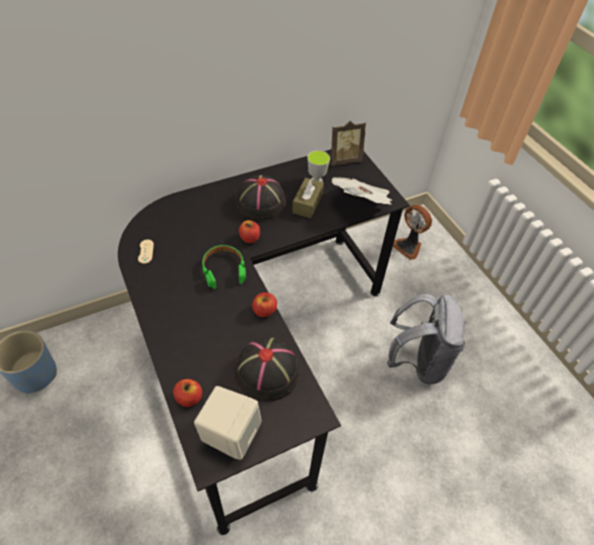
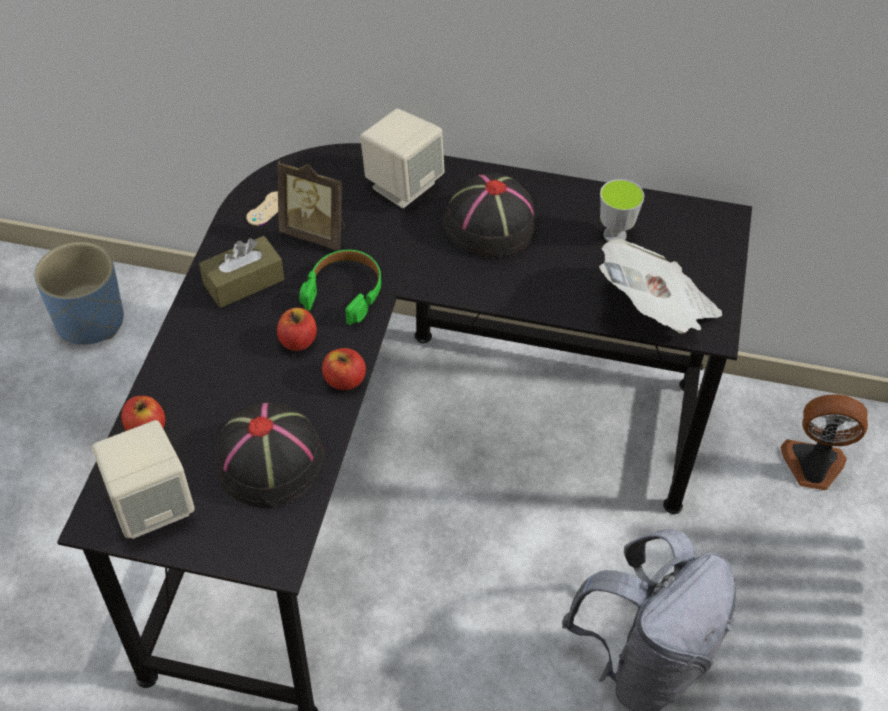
camera: 40 degrees right, 0 degrees up
(203, 206) = (403, 185): none -> beige speaker
(250, 238) = (423, 267): apple -> apple (298, 341)
(307, 203) = (563, 263): brown tissue box -> brown tissue box (243, 282)
(344, 159) = (698, 224): picture frame -> picture frame (316, 233)
(408, 246) = (812, 467): fan -> fan turned 105 degrees clockwise

